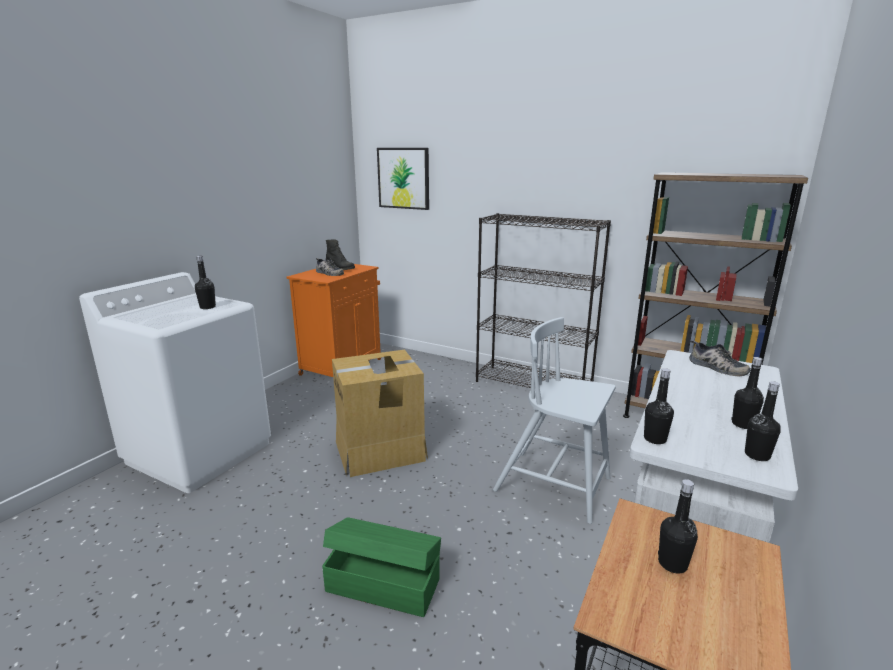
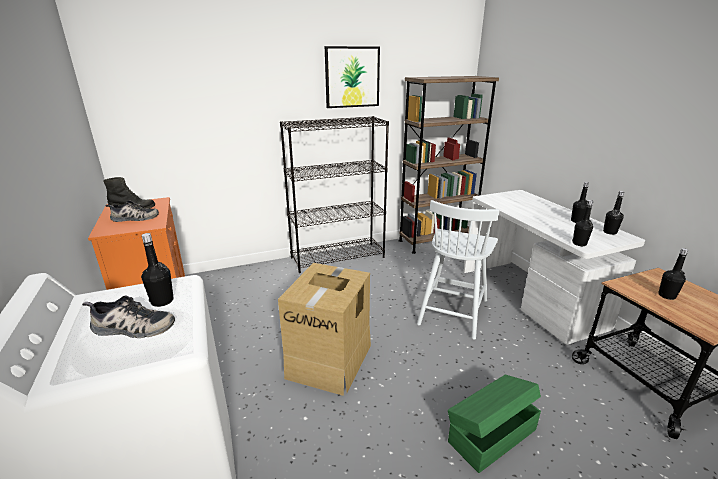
camera: 50 degrees left, 5 degrees up
(403, 178) = (162, 94): picture -> picture (352, 77)
(555, 485) = (453, 311): white chair -> white chair turned 45 degrees counterclockwise
(716, 367) = (508, 198): shoe -> shoe (131, 328)

